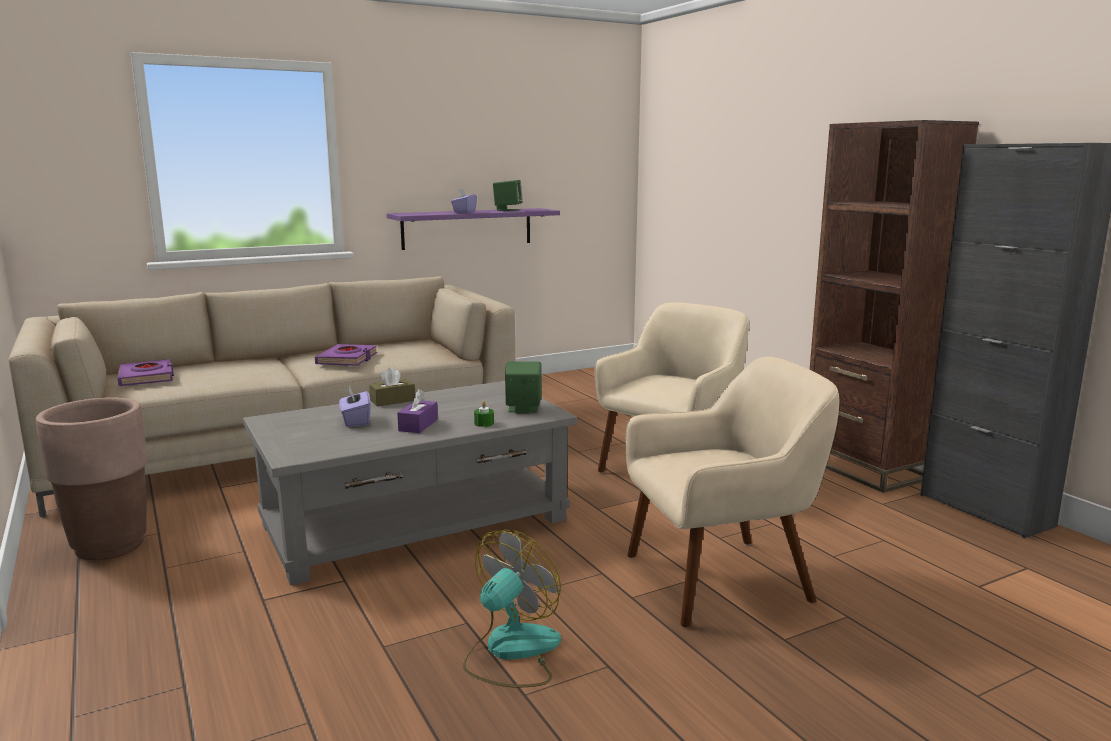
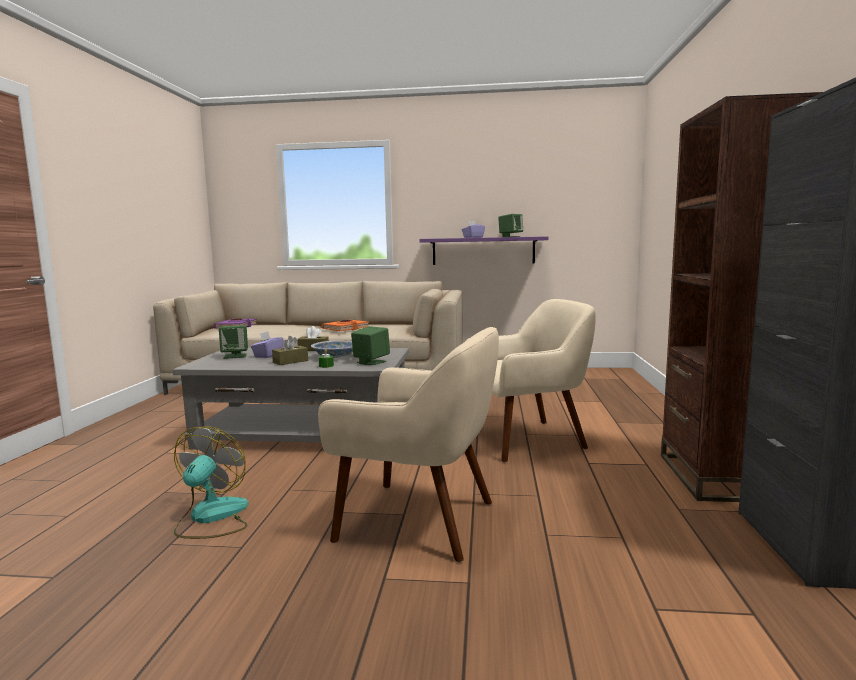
camera: 35 degrees right, 5 degrees down
(109, 546) = (161, 412): brown planter -> none
(307, 430) = (235, 356): none -> green speaker
(347, 359) = (345, 328): purple book -> orange book
(418, 425) = (290, 361): purple tissue box -> brown tissue box
(457, 408) = (335, 357): none -> bowl
(511, 652) = (211, 518): fan -> fan turned 60 degrees counterclockwise

